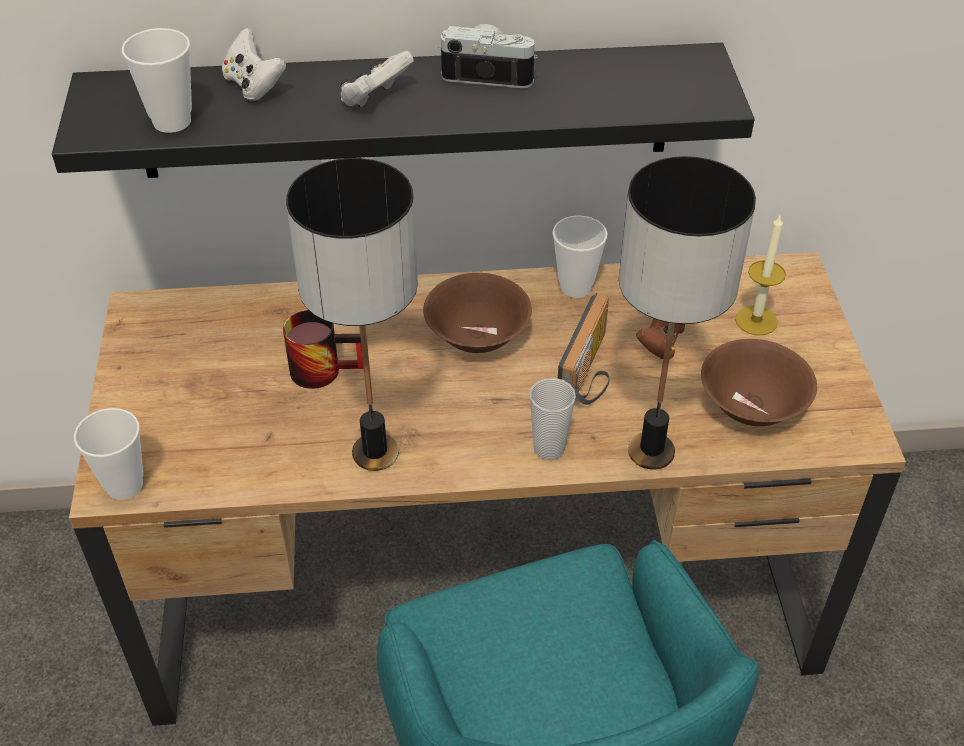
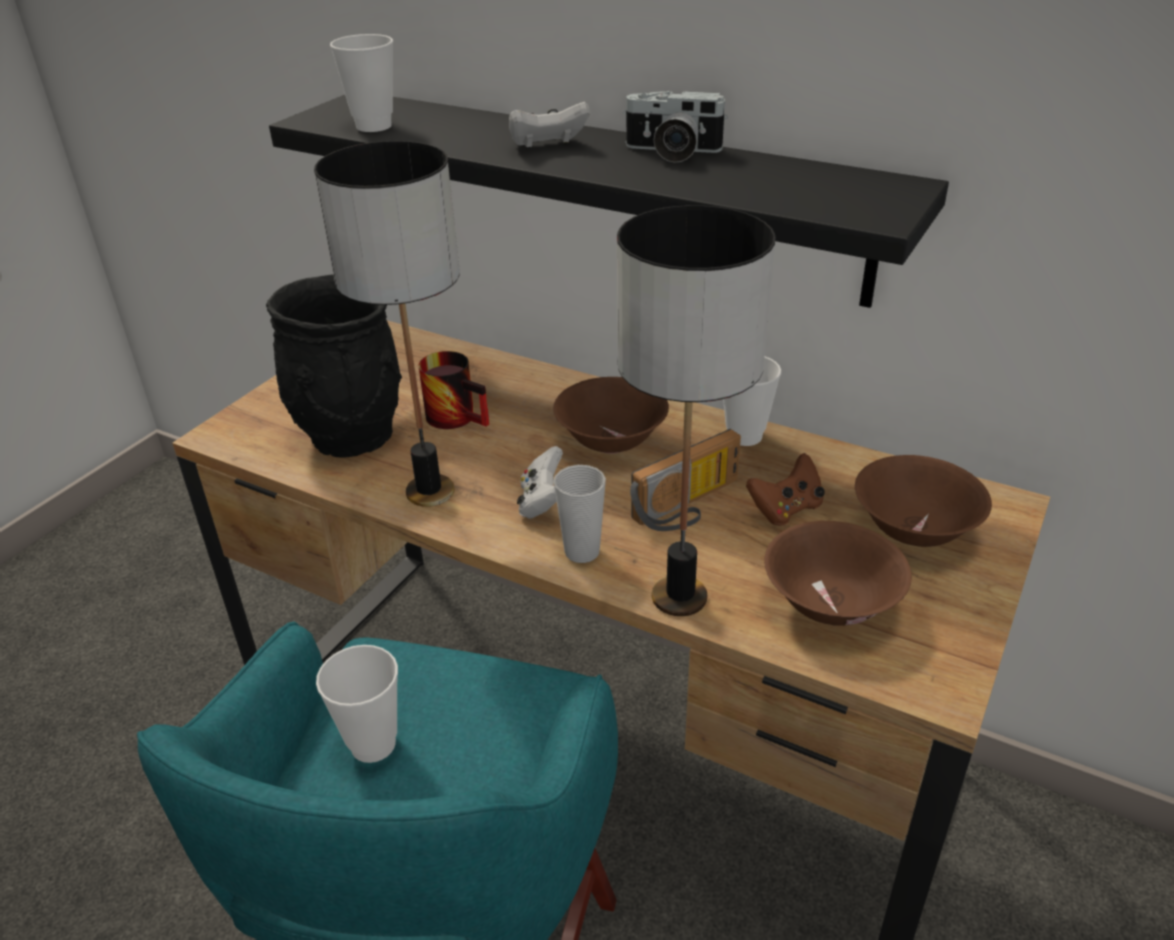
camera: 35 degrees right, 10 degrees down
(124, 485) = (230, 437): cup -> cup (373, 744)
(244, 432) = (350, 436): none -> black vase
(254, 86) = (465, 121): white game controller -> white game controller (541, 502)
(489, 73) = (671, 152): camera -> camera turned 150 degrees clockwise
(756, 320) = (913, 530): candle -> brown bowl

